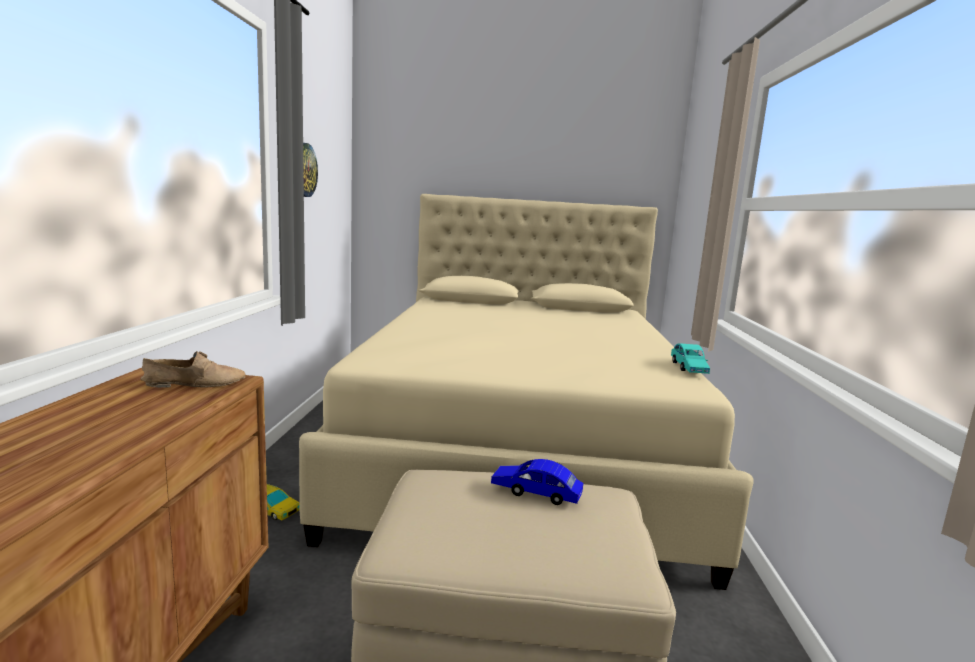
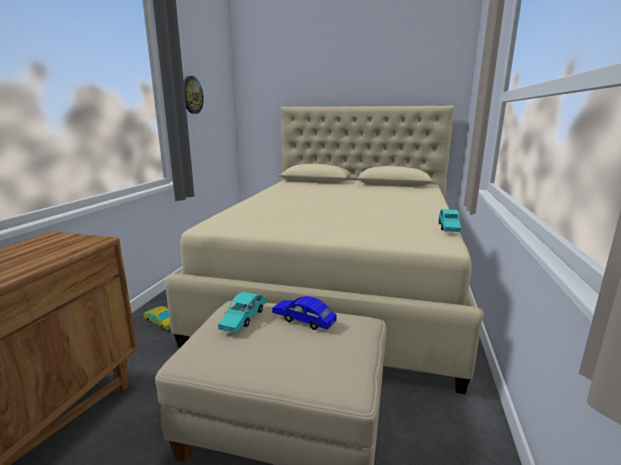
camera: 10 degrees right, 5 degrees up
(196, 383) = (72, 242): beige shoe -> none
(451, 493) = (244, 318): none -> turquoise toy car

